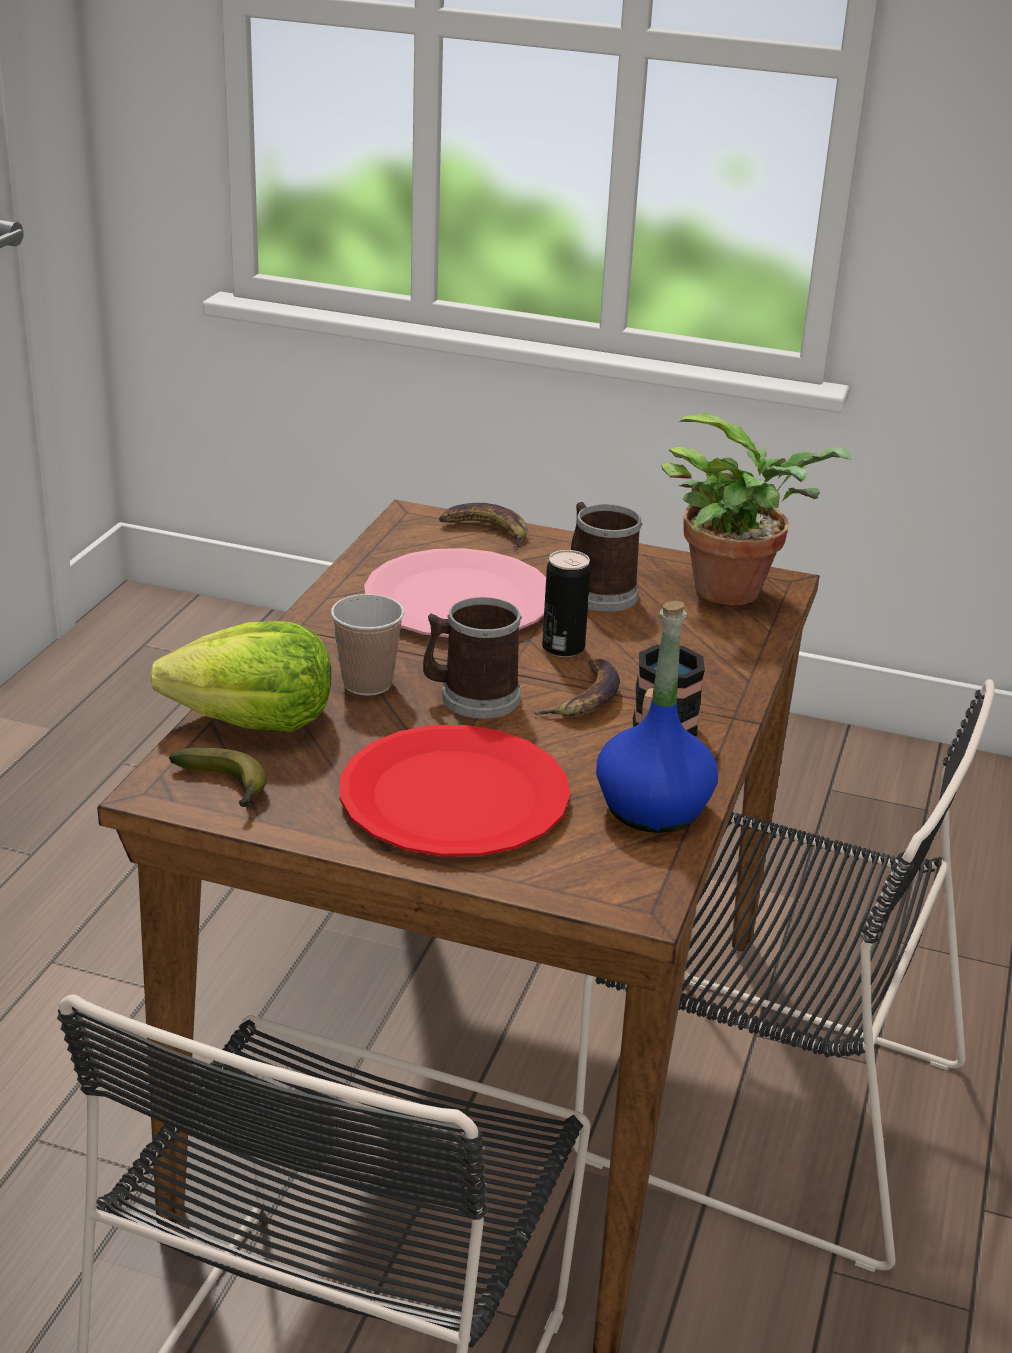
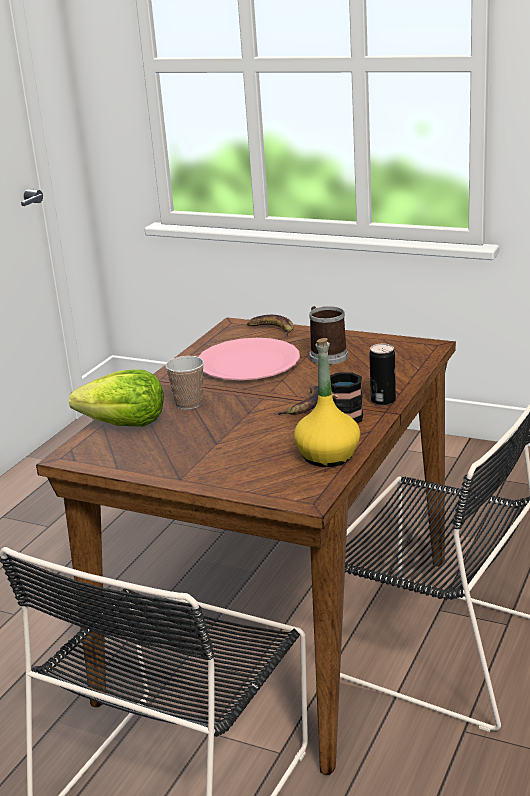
camera: 10 degrees right, 5 degrees down
(226, 788) = (103, 454): banana -> none
(453, 797) = (221, 454): red plate -> none
(471, 697) = (243, 408): mug -> none
(563, 648) = (299, 383): can -> can (383, 400)
(652, 808) = (327, 455): blue bottle -> yellow bottle
(737, 591) = (405, 351): potted plant -> none

